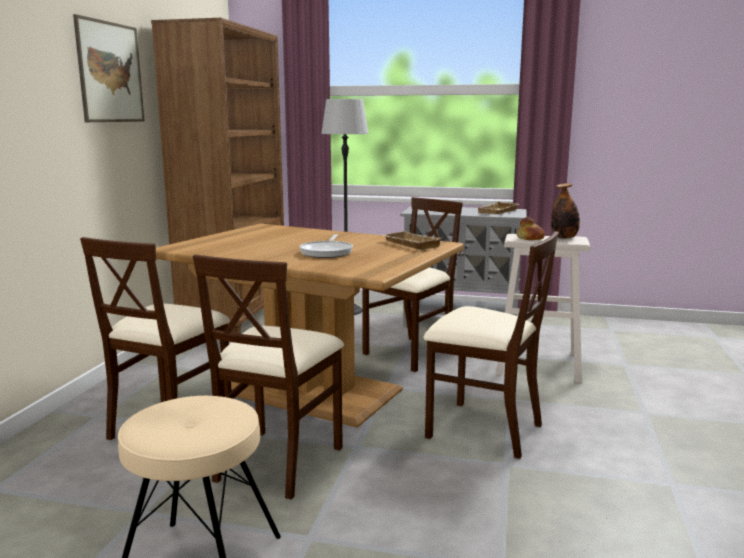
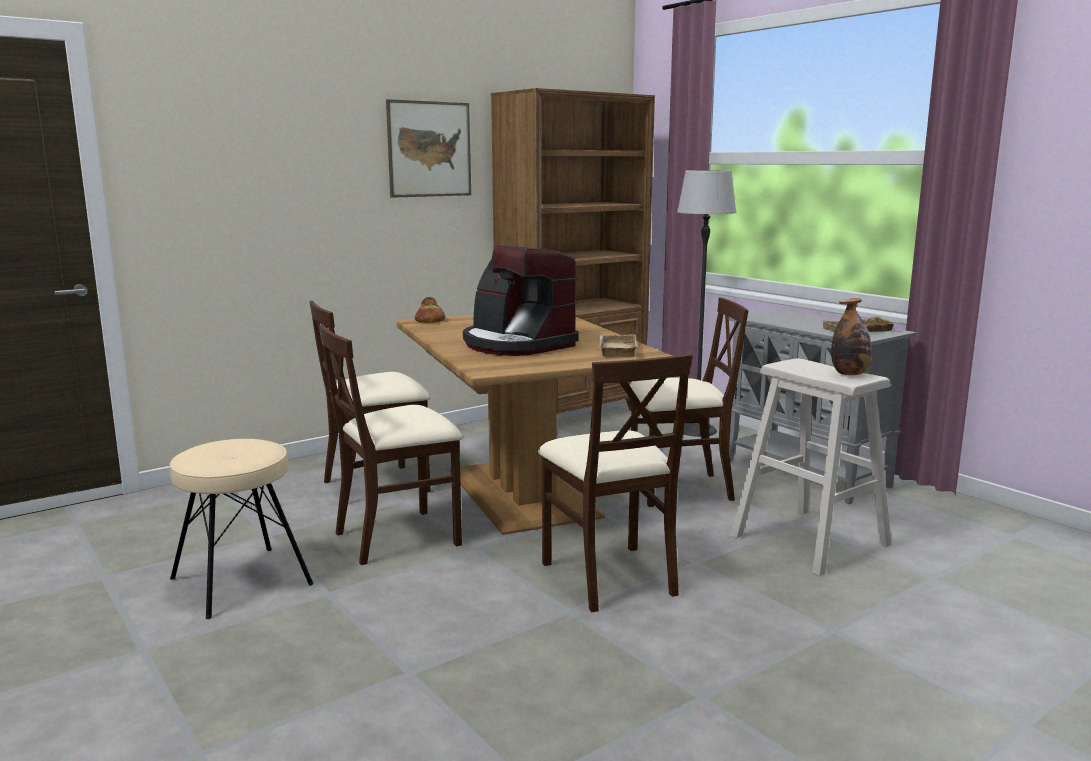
camera: 40 degrees right, 0 degrees up
(327, 252) = (516, 344): frying pan -> coffee machine
(530, 238) = (802, 367): bread -> bread (430, 321)

